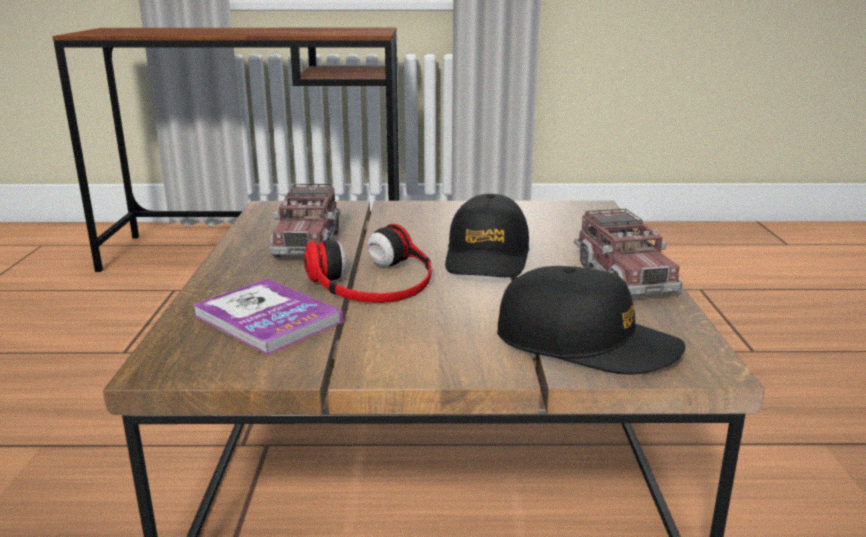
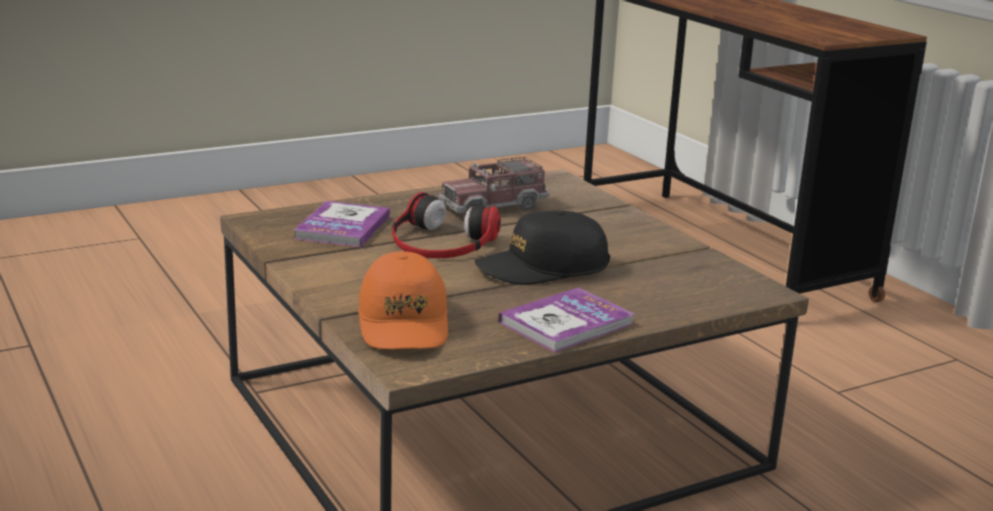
camera: 60 degrees right, 0 degrees up
(585, 343) = (404, 323): black cap -> orange cap
(623, 276) = (566, 323): toy truck -> book

